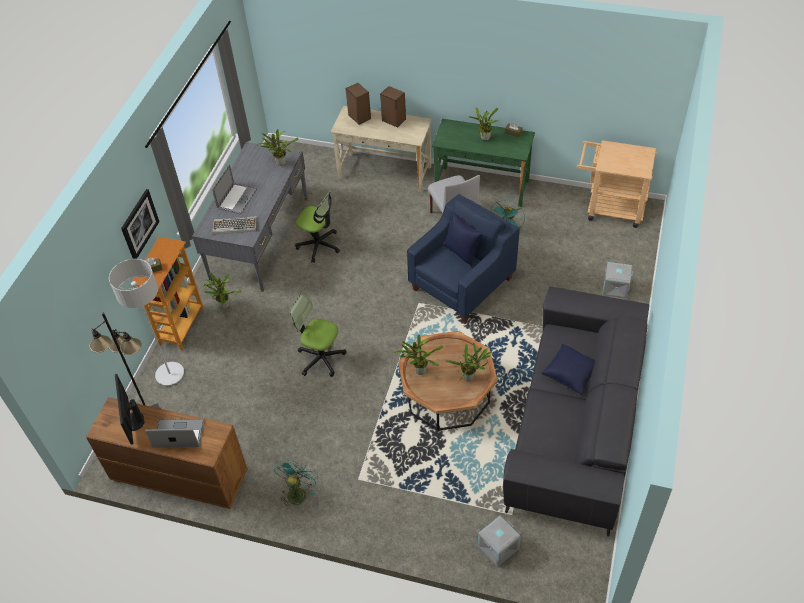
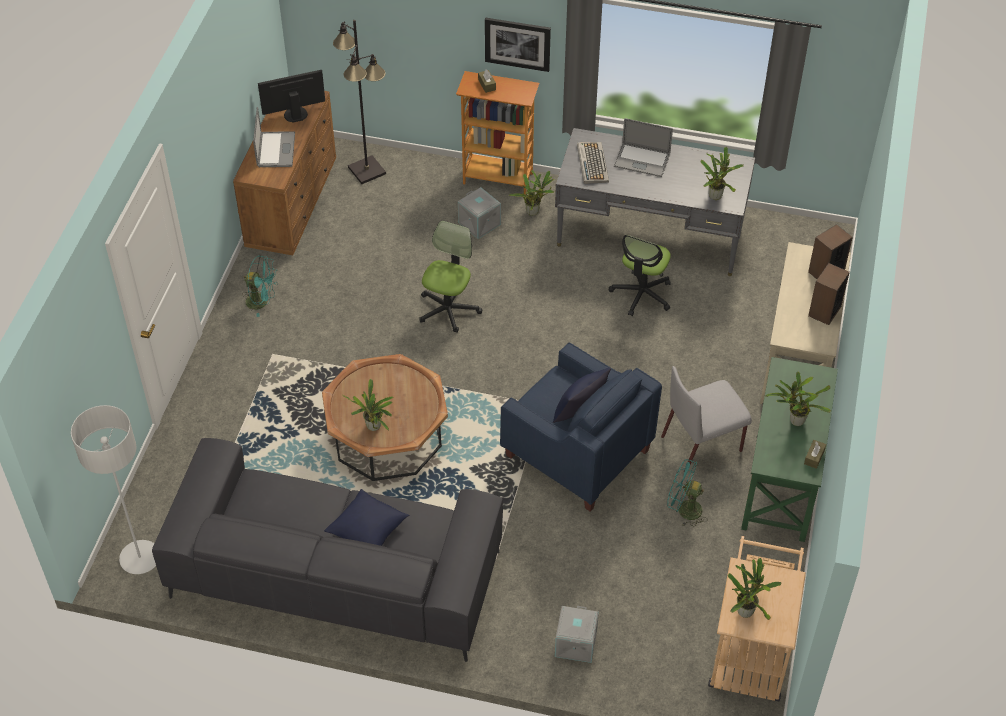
camera: 85 degrees right, 0 degrees up
(170, 374) = (427, 178): grey floor lamp -> grey floor lamp (140, 558)
(419, 370) = (387, 377): potted plant -> potted plant (746, 610)
(498, 548) = (169, 485): grey storage box -> grey storage box (478, 223)

